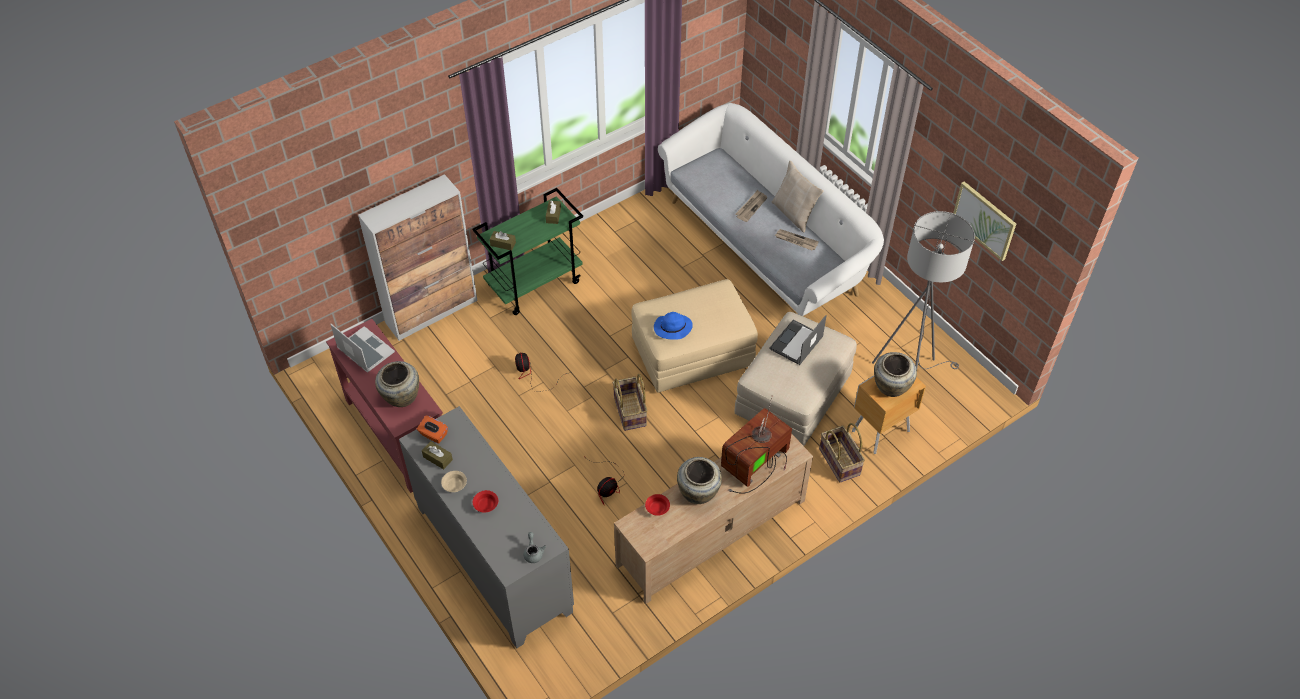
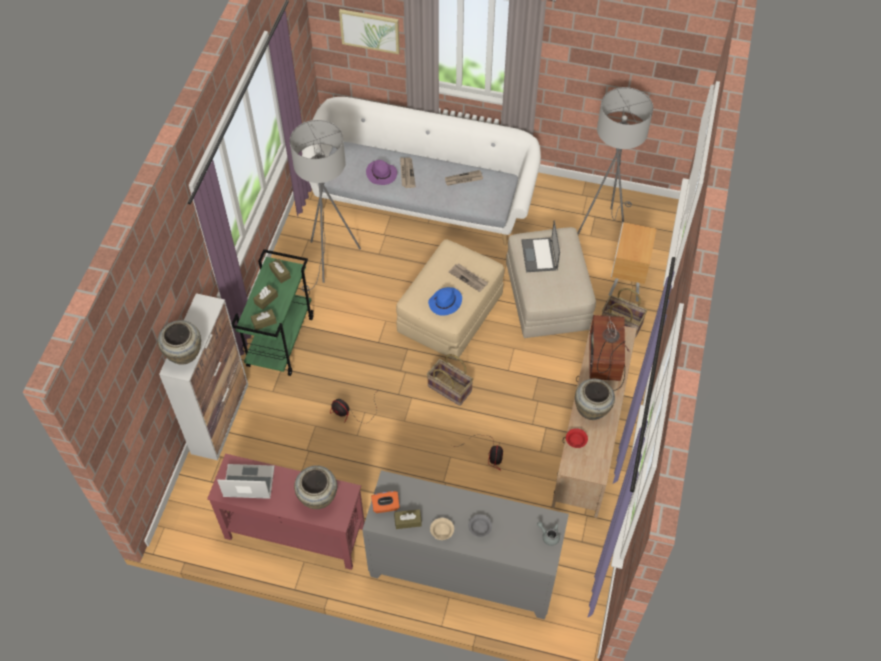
camera: 40 degrees left, 5 degrees up
(485, 505) = (479, 528): red bowl -> grey bowl
(522, 228) = (266, 300): none -> brown tissue box
(636, 248) = (331, 261): none -> grey floor lamp
(713, 321) = (468, 278): none -> newspaper
(728, 195) = (382, 174): none -> purple hat
(794, 214) = (441, 159): beige pillow -> none
(890, 388) = (637, 245): beige vase -> beige vase (184, 355)
(984, 220) = (625, 81): picture -> picture (370, 30)

